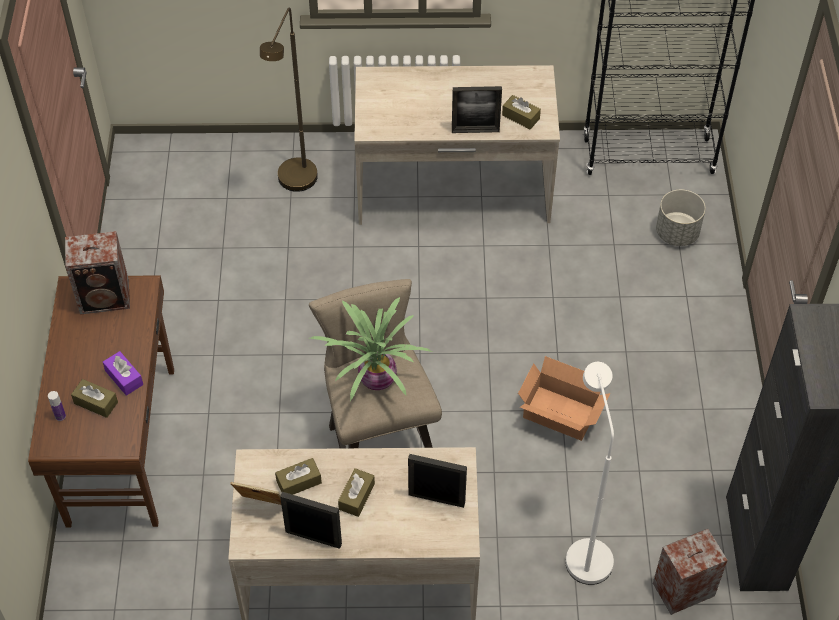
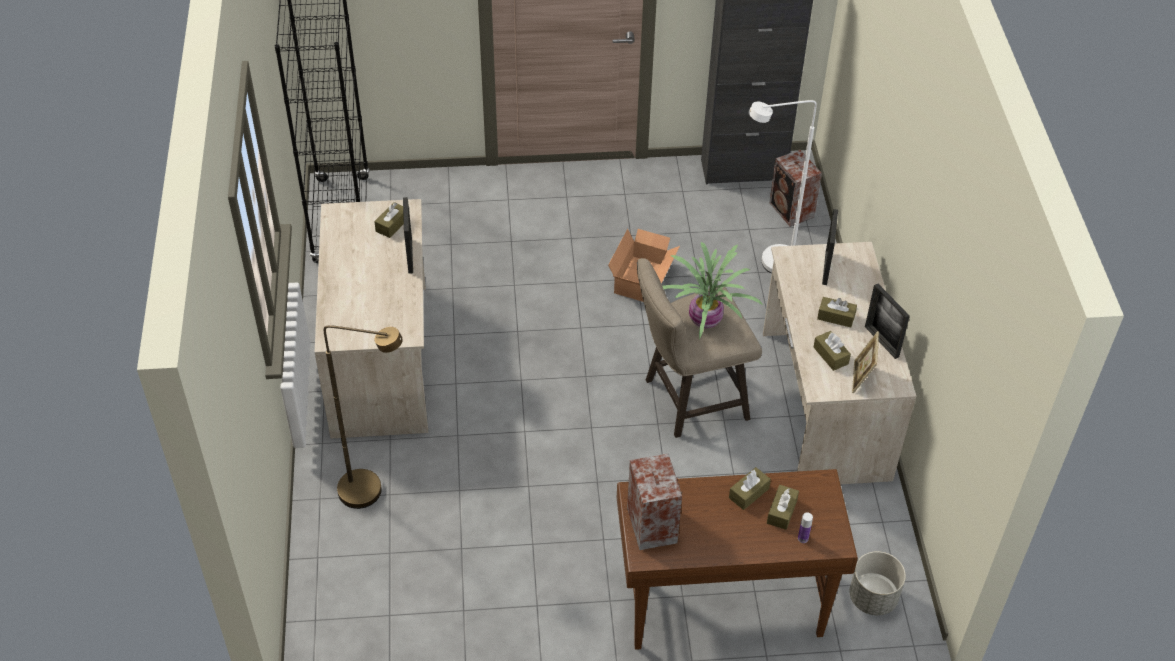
camera: 95 degrees left, 5 degrees down
(124, 378) = (749, 493): purple tissue box -> brown tissue box
(313, 538) = (881, 341): picture frame -> picture frame turned 45 degrees counterclockwise
(677, 233) = (436, 203): grey planter -> grey planter (872, 597)

